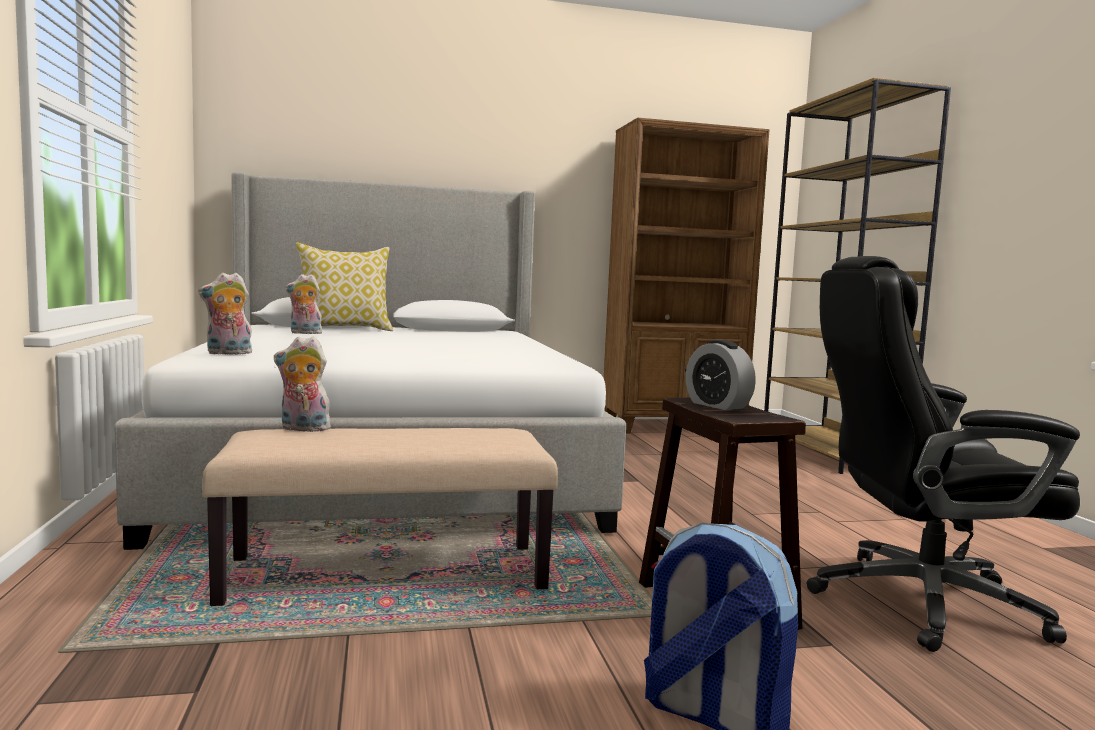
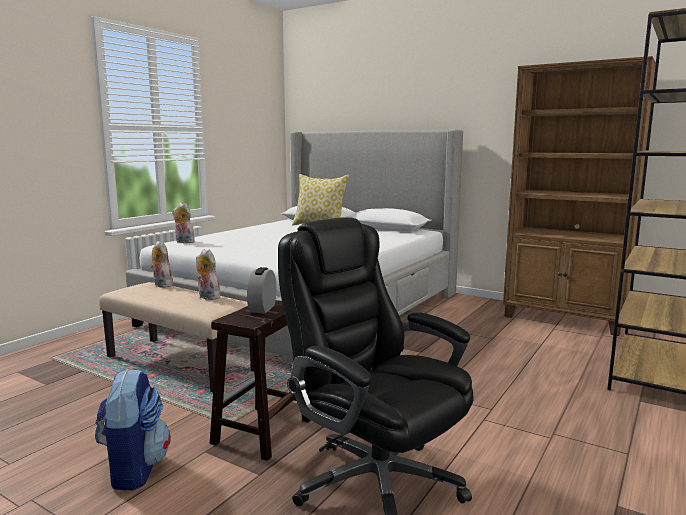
camera: 45 degrees right, 5 degrees up
(304, 333) = (285, 228): plush toy -> plush toy (207, 297)

